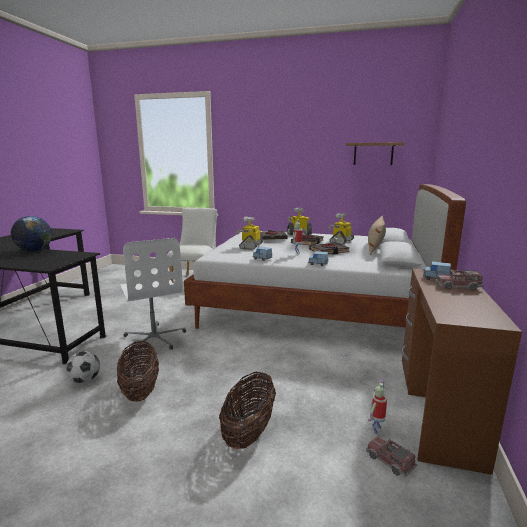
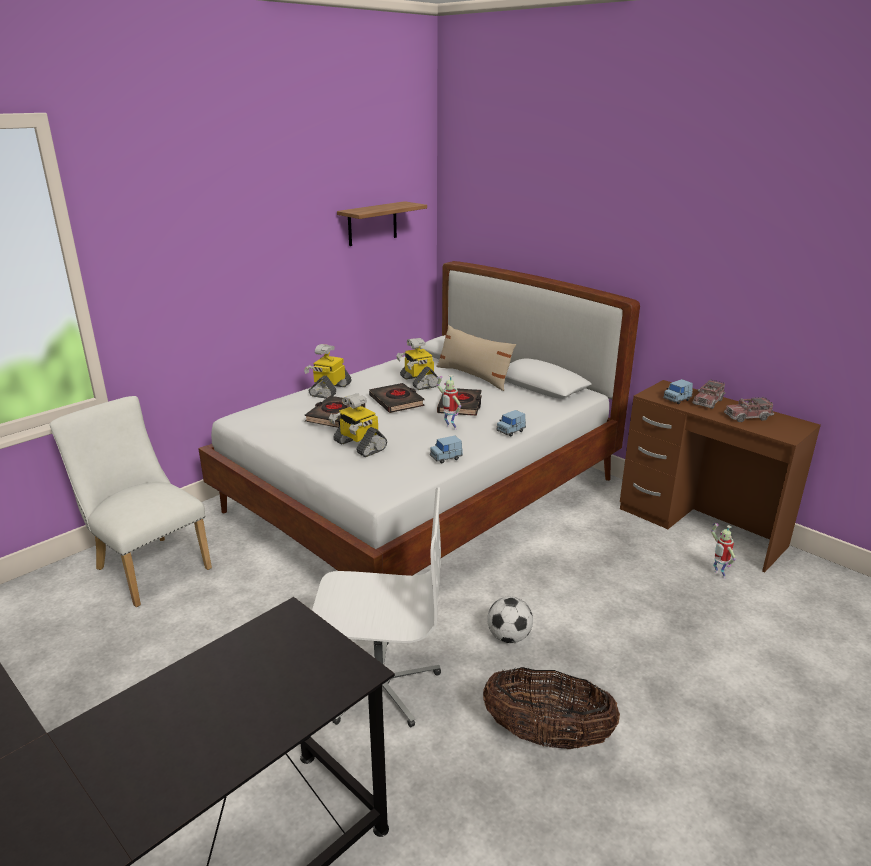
camera: 60 degrees left, 10 degrees up
(34, 251) = (154, 696): globe -> none
(85, 380) = (473, 804): football -> football (509, 637)
(249, 431) = (687, 658): basket -> none
(390, 461) = (761, 586): toy truck -> toy truck (747, 417)

